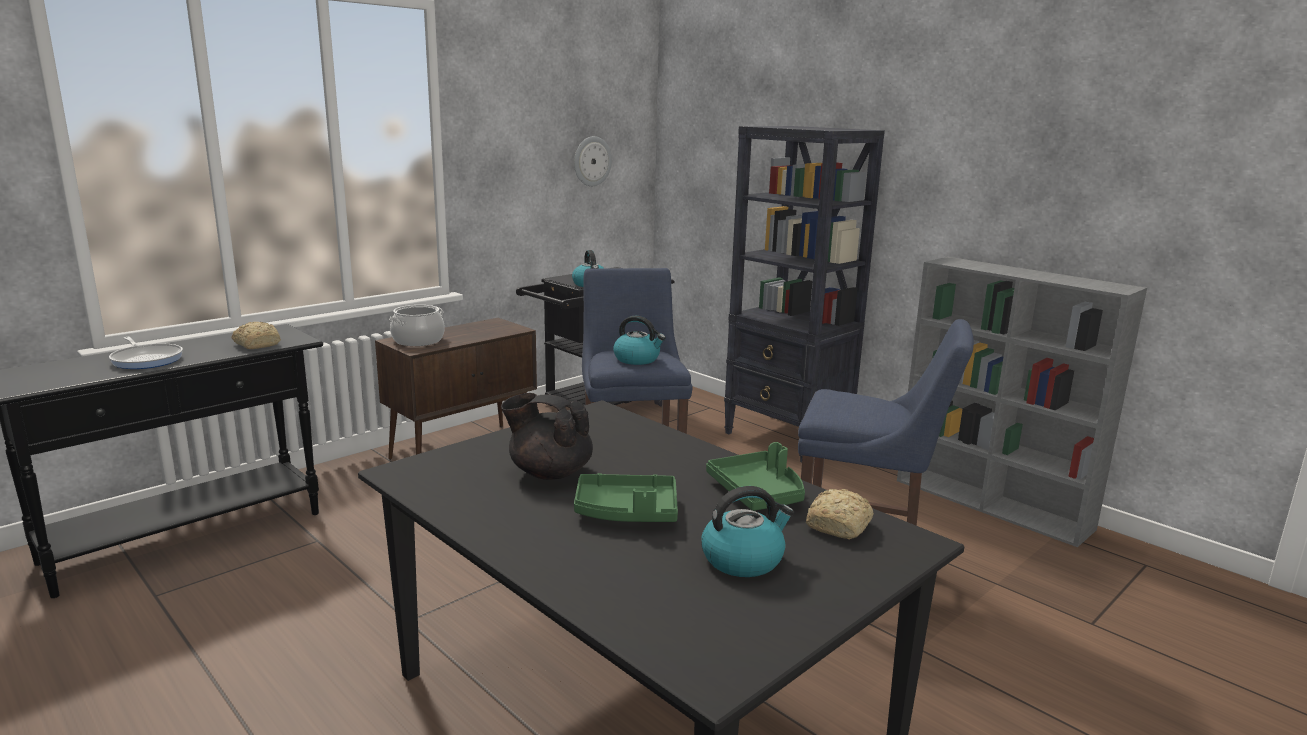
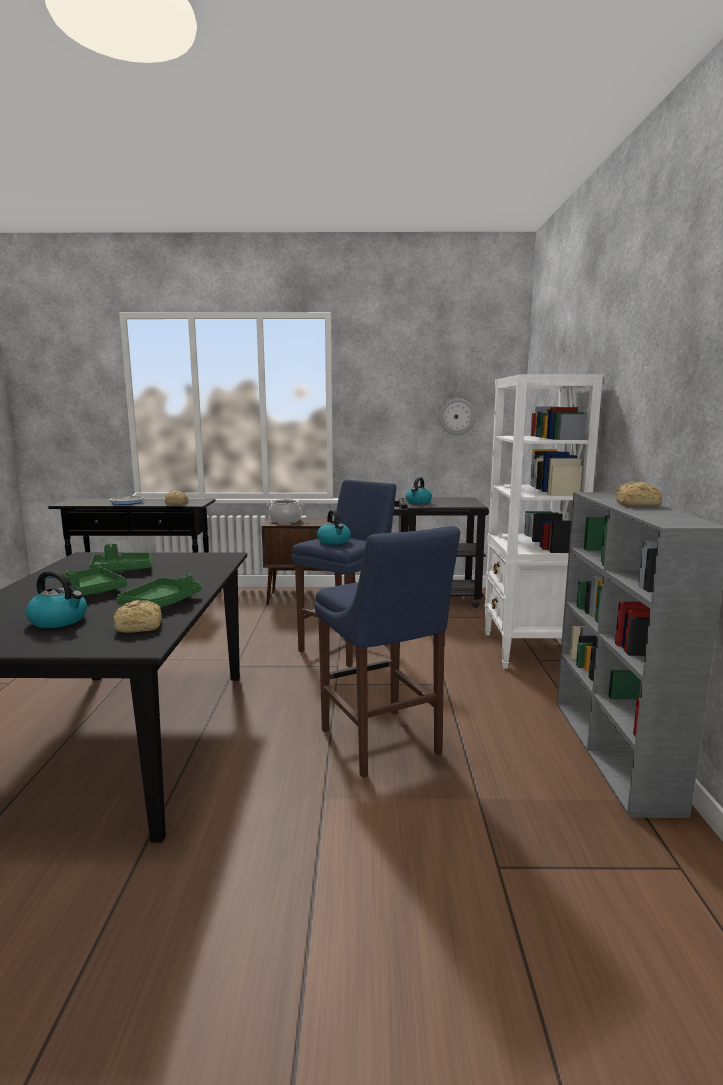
camera: 45 degrees right, 5 degrees down
(549, 472) = (121, 570): black teapot -> green tray
(787, 438) = (527, 650): black bookcase -> white bookcase
(1020, 271) = (635, 504): none -> bread

